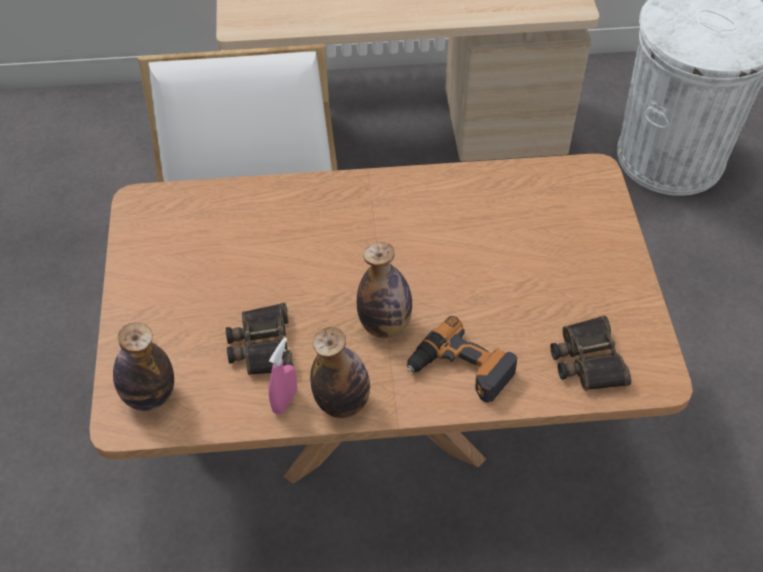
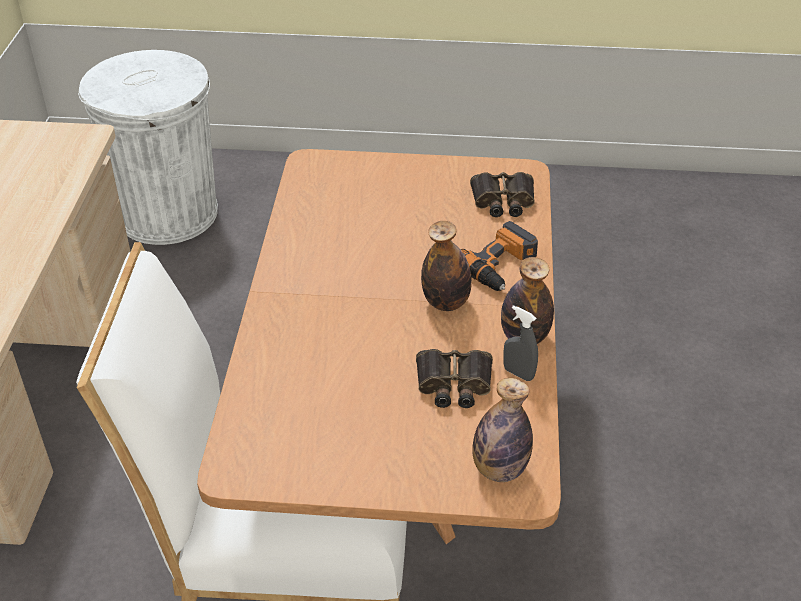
camera: 80 degrees left, 10 degrees down
(284, 401) = (518, 373): pink spray bottle -> grey spray bottle

